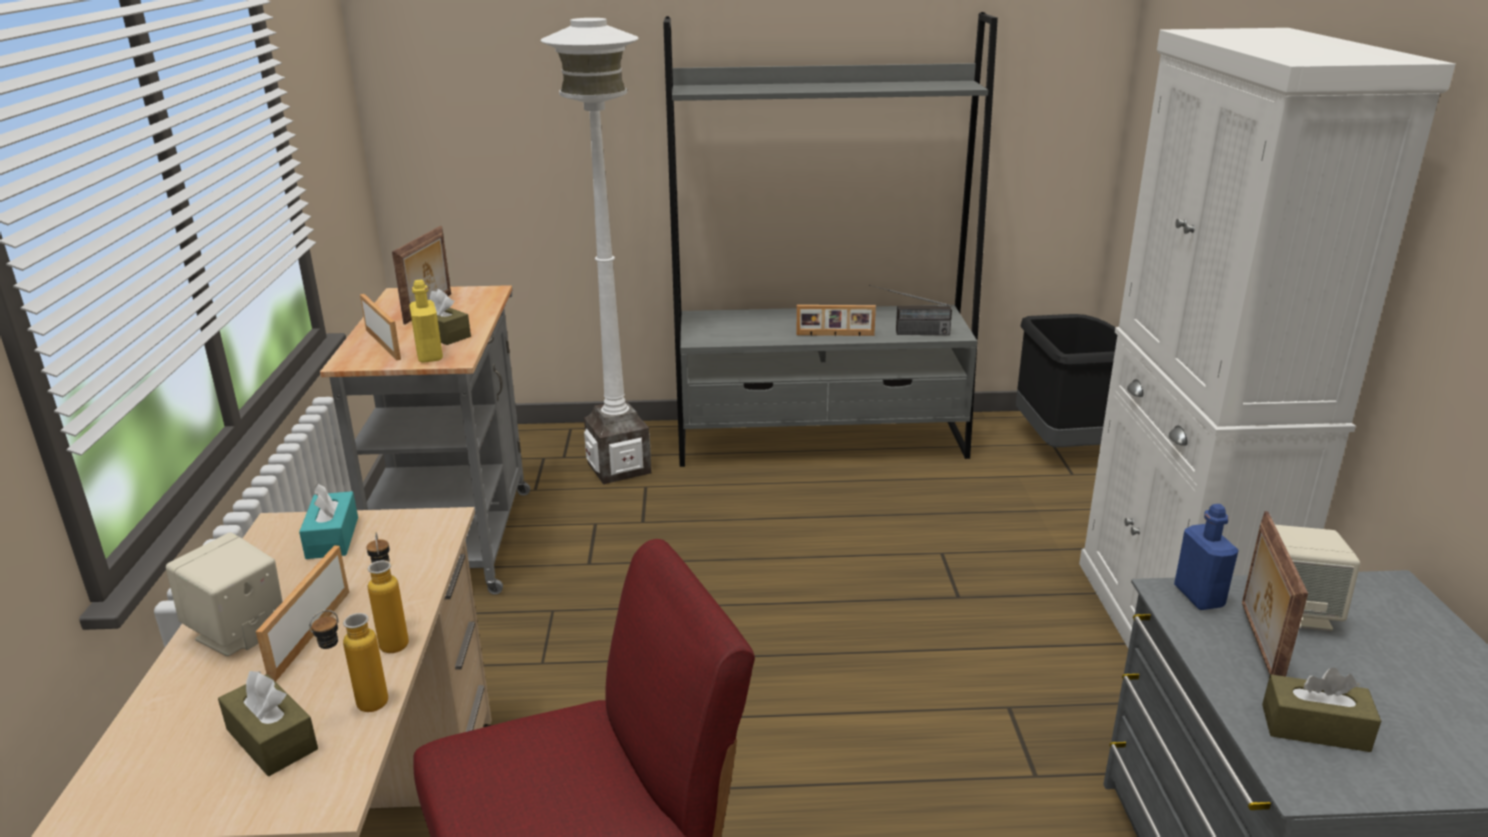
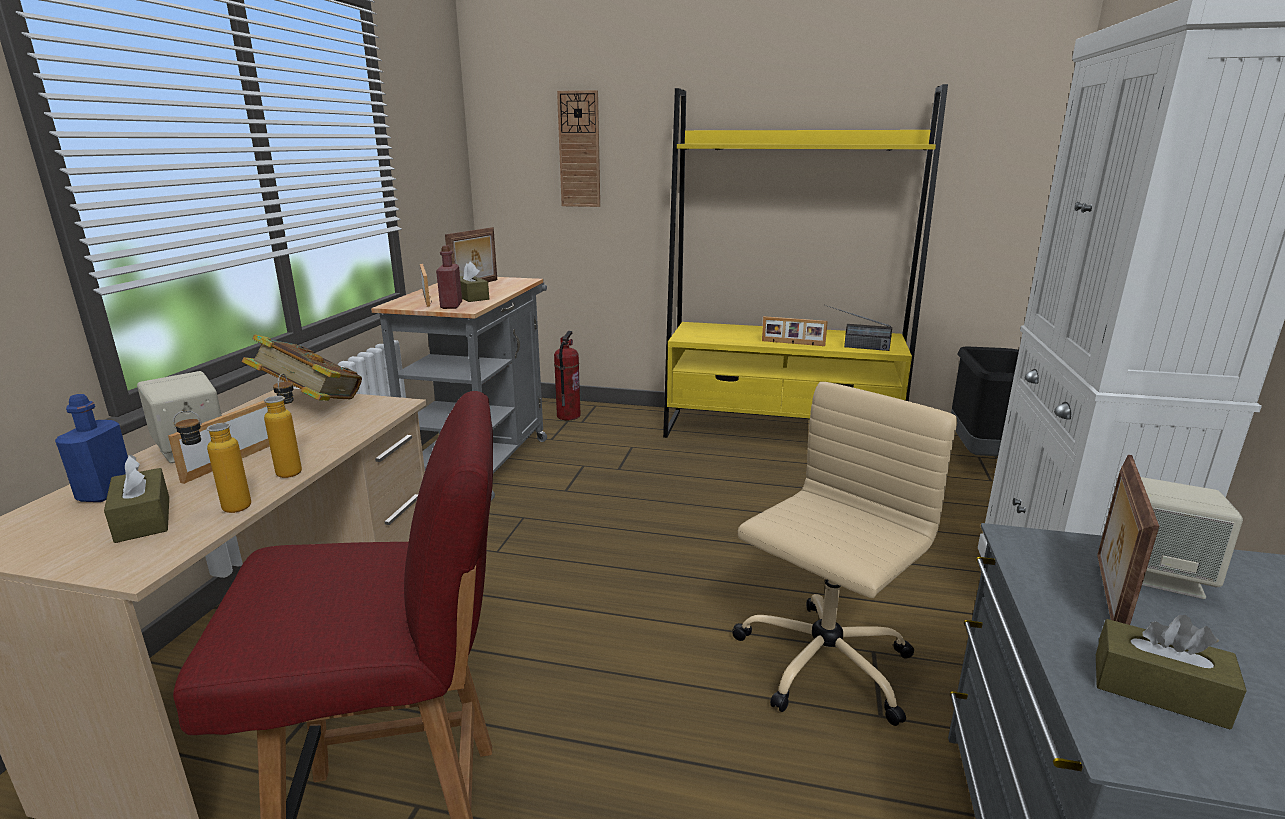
camera: 15 degrees right, 5 degrees down
(332, 538) = (311, 405): turquoise tissue box -> book
(429, 356) = (451, 306): yellow bottle -> red bottle
(524, 93) = (579, 150): none -> wall clock
(541, 450) = (568, 416): none -> fire extinguisher
(619, 468) = (618, 433): white floor lamp -> none
(821, 441) = (780, 433): grey bookcase -> yellow bookcase
(962, 732) = (821, 664): none -> beige office chair
(1198, 596) = (1050, 546): blue bottle -> blue bottle (106, 492)

